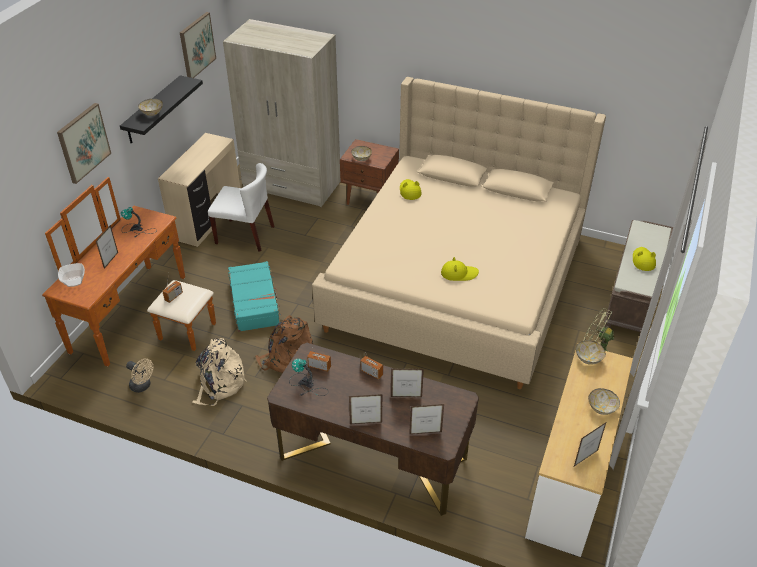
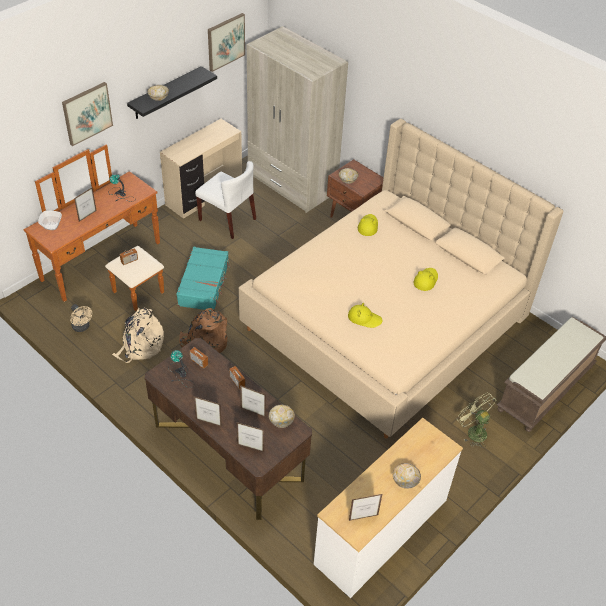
camera: 20 degrees right, 5 degrees up
(588, 359) = (422, 435): bowl -> bowl (281, 422)
(643, 260) = (553, 360): yellow hat -> yellow hat (425, 280)

